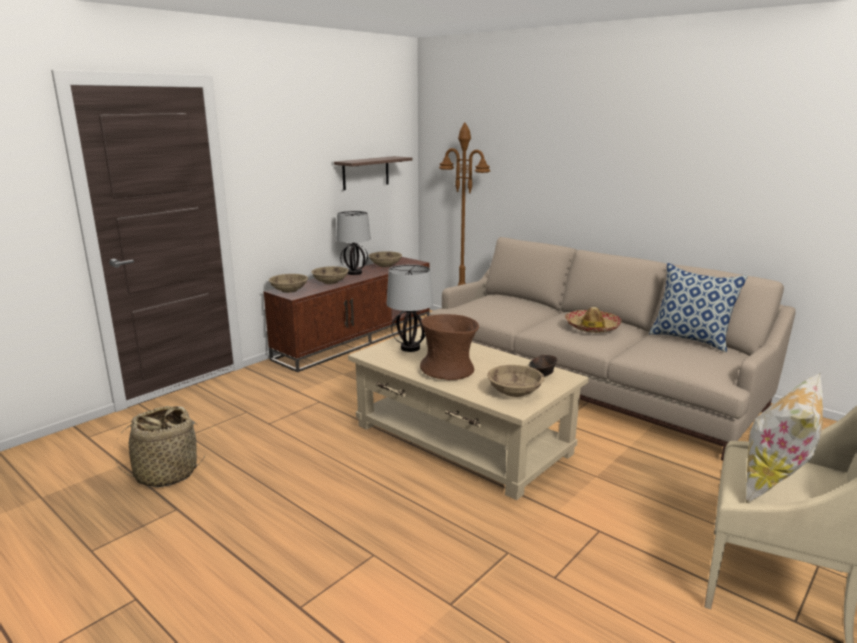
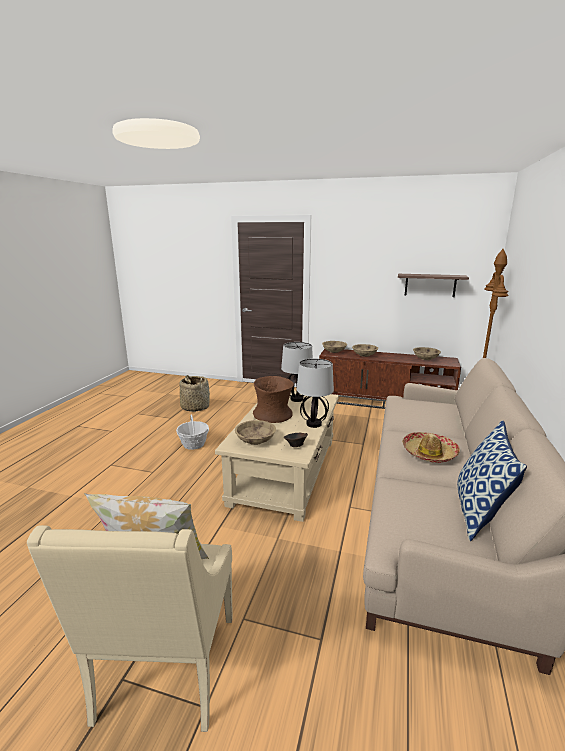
camera: 65 degrees right, 0 degrees up
(316, 498) = (193, 444): none -> basket
(355, 273) = (393, 356): table lamp -> table lamp (314, 424)

